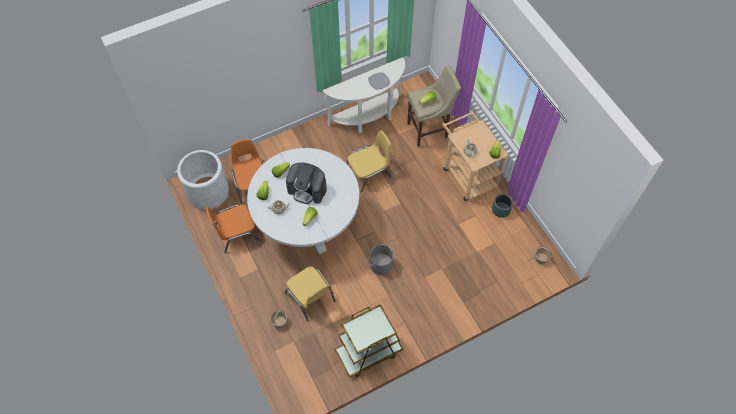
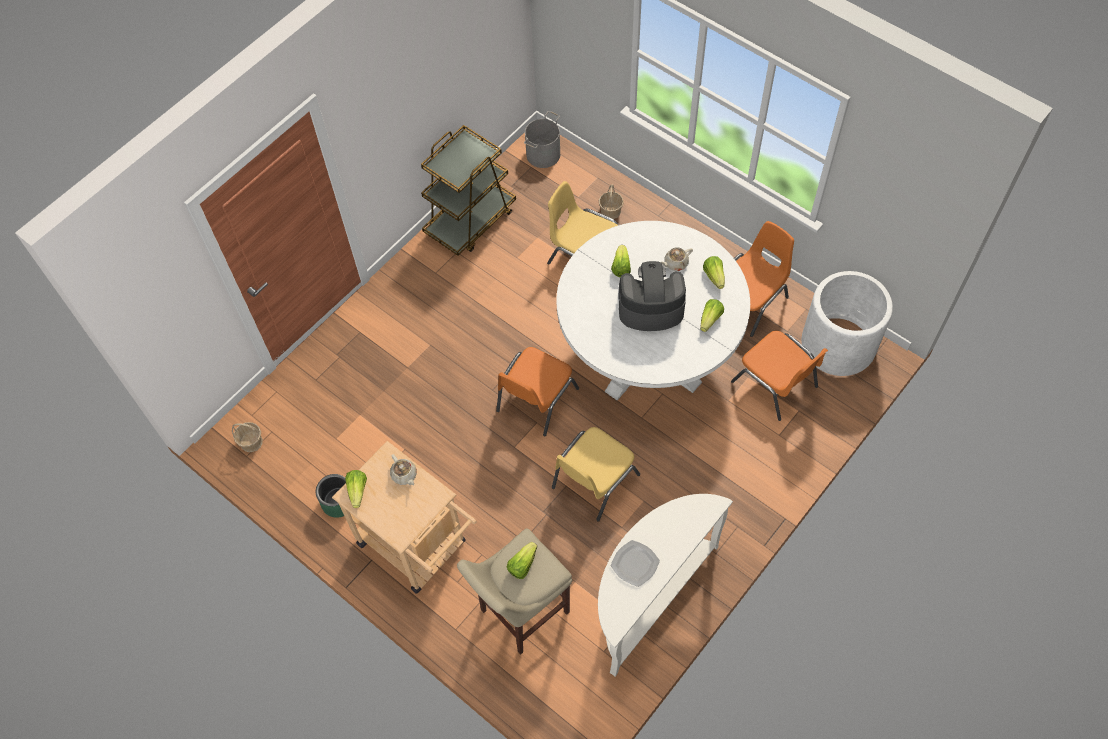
camera: 160 degrees right, 0 degrees up
(379, 223) = (535, 400): none -> orange chair
(380, 264) = (504, 338): grey bucket -> grey bucket (543, 154)

